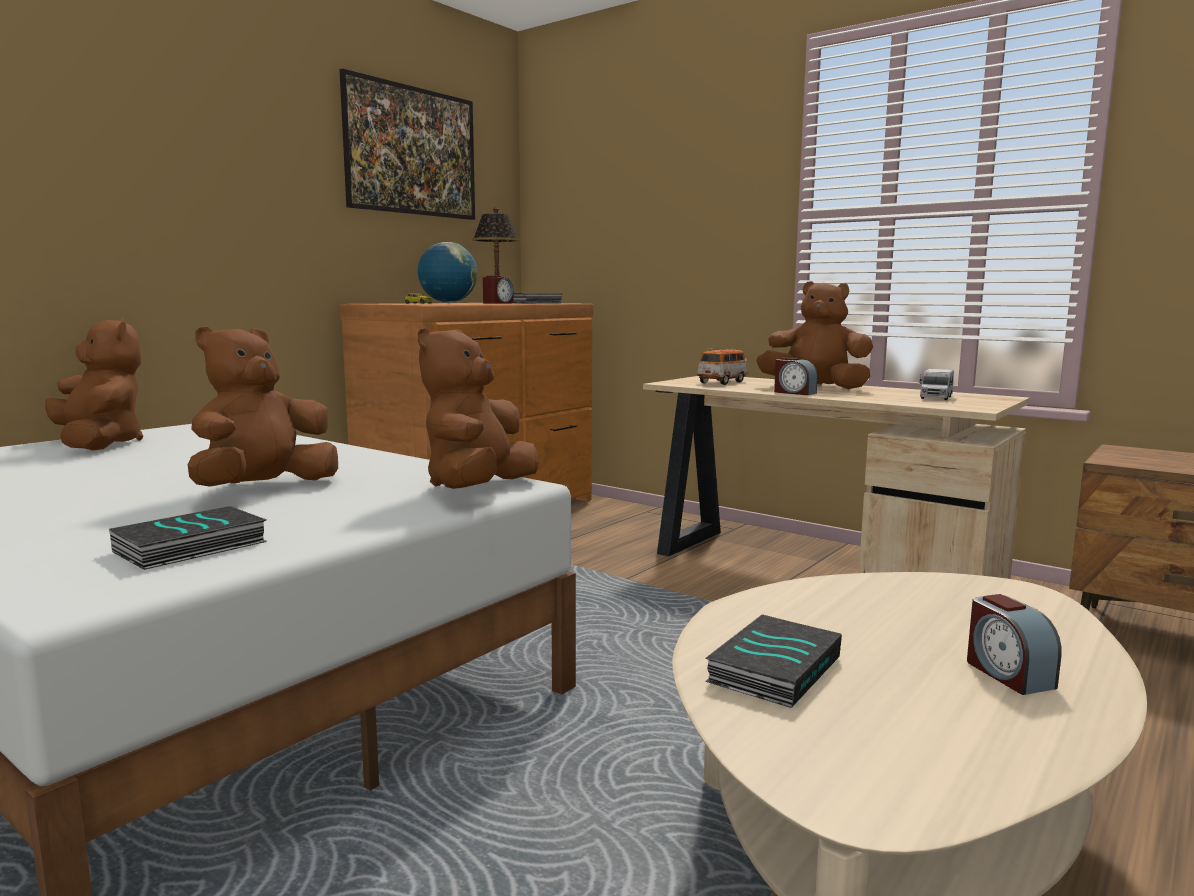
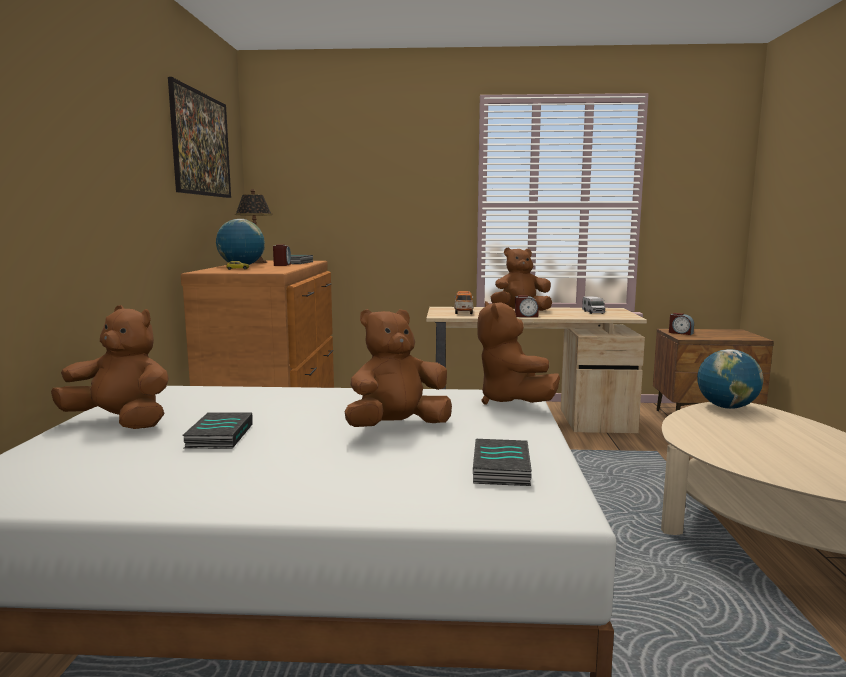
camera: 35 degrees left, 0 degrees up
(264, 489) = (397, 427): brown plush toy -> brown plush toy turned 60 degrees clockwise
(772, 668) = (752, 458): book -> book (218, 436)
(975, 589) = (726, 407): none -> globe
(1007, 674) = (809, 438): alarm clock -> alarm clock (680, 333)

